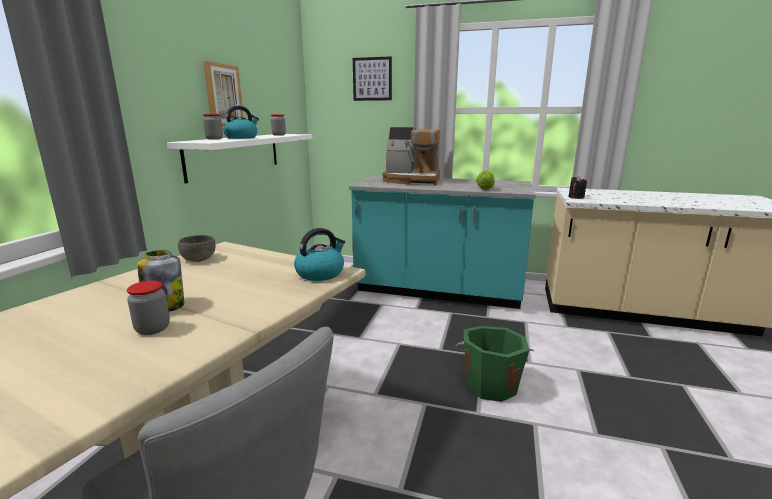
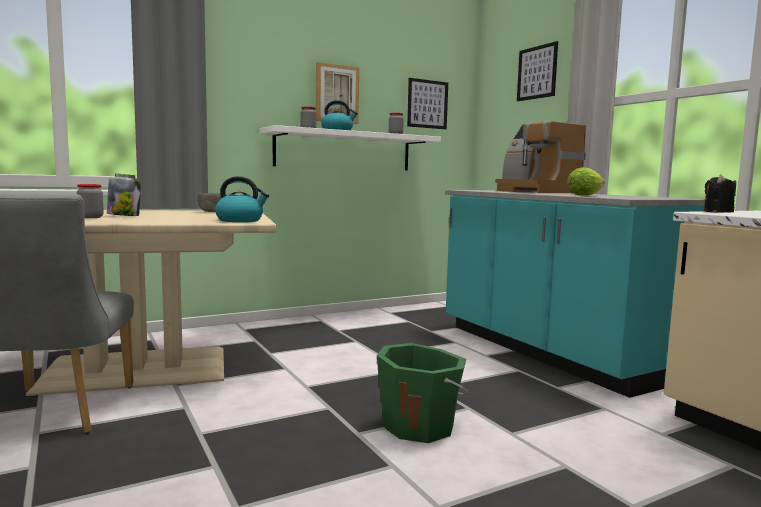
camera: 45 degrees right, 10 degrees down
(281, 100) = (427, 104): none -> picture

